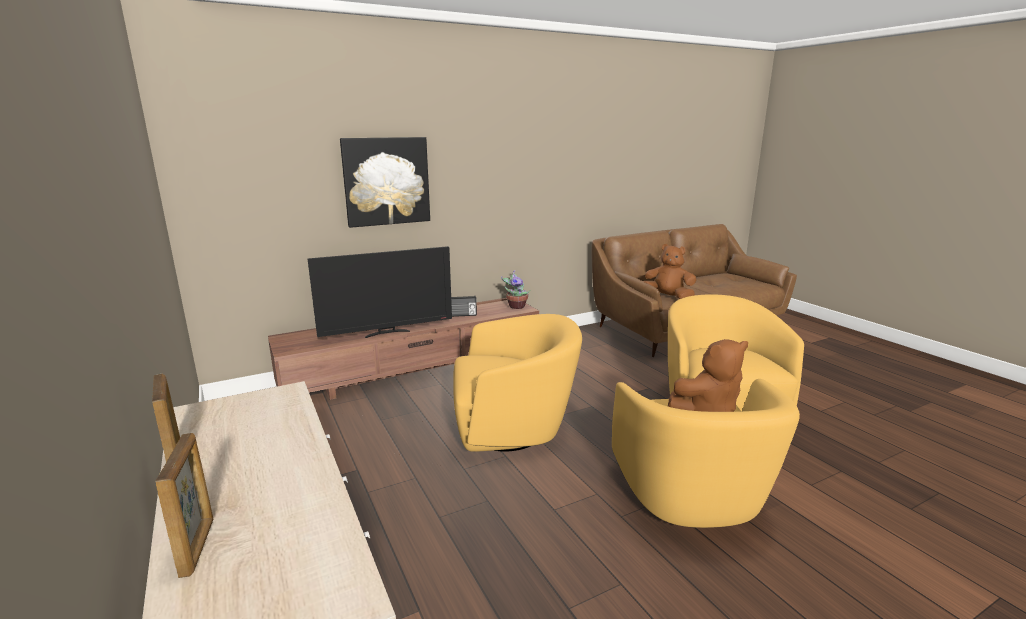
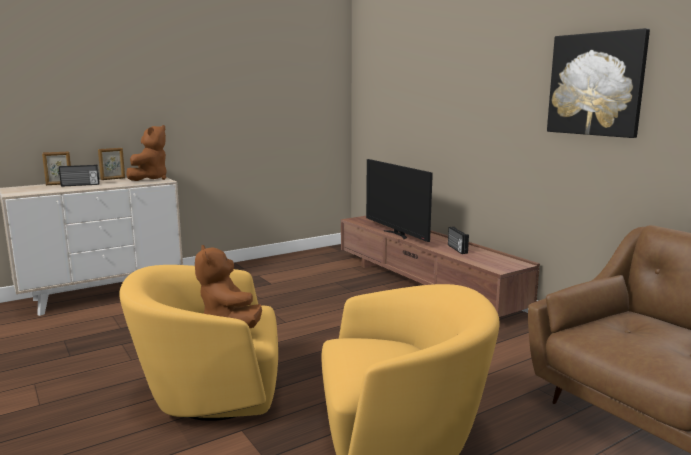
camera: 85 degrees right, 5 degrees down
(249, 499) = (80, 185): none -> radio
(386, 181) = (445, 111): picture -> picture (596, 84)
(513, 429) = (327, 323): yellow armchair -> none
(516, 306) = (505, 266): potted plant -> none
(667, 297) = (618, 335): brown plush toy -> brown plush toy (150, 179)

